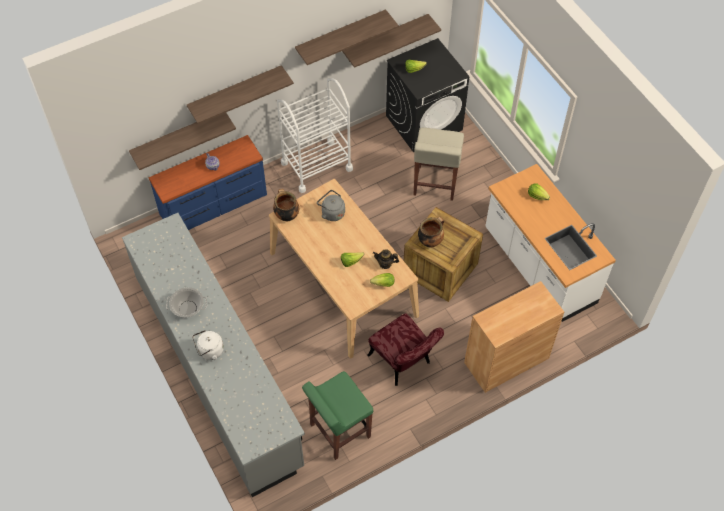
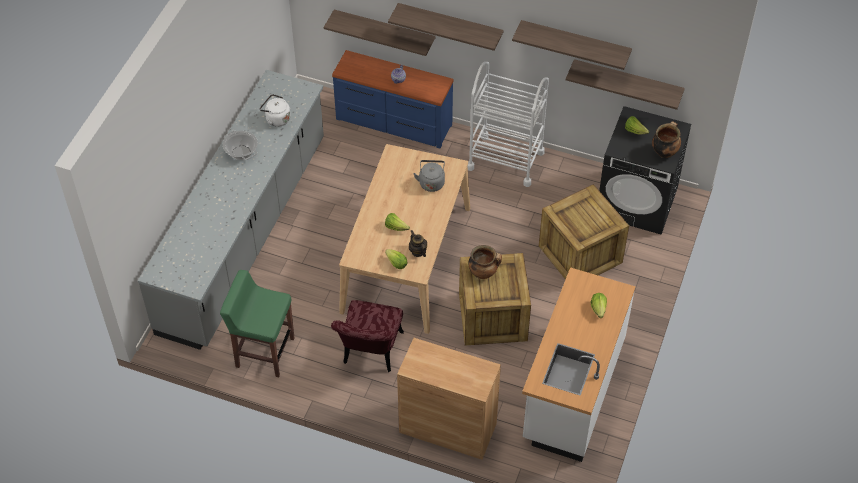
camera: 50 degrees right, 5 degrees down
(209, 351) = (216, 192): white kettle -> white kettle (276, 119)
(286, 215) = (397, 155): cooking pot -> cooking pot (664, 152)
(435, 184) = (579, 254): beige stool -> crate

